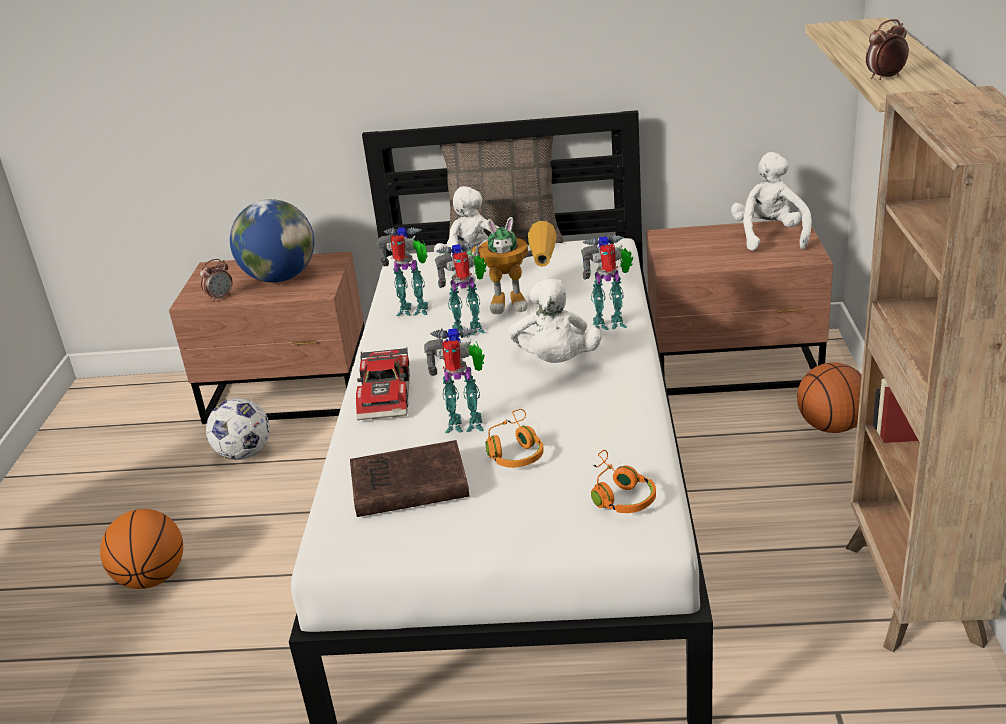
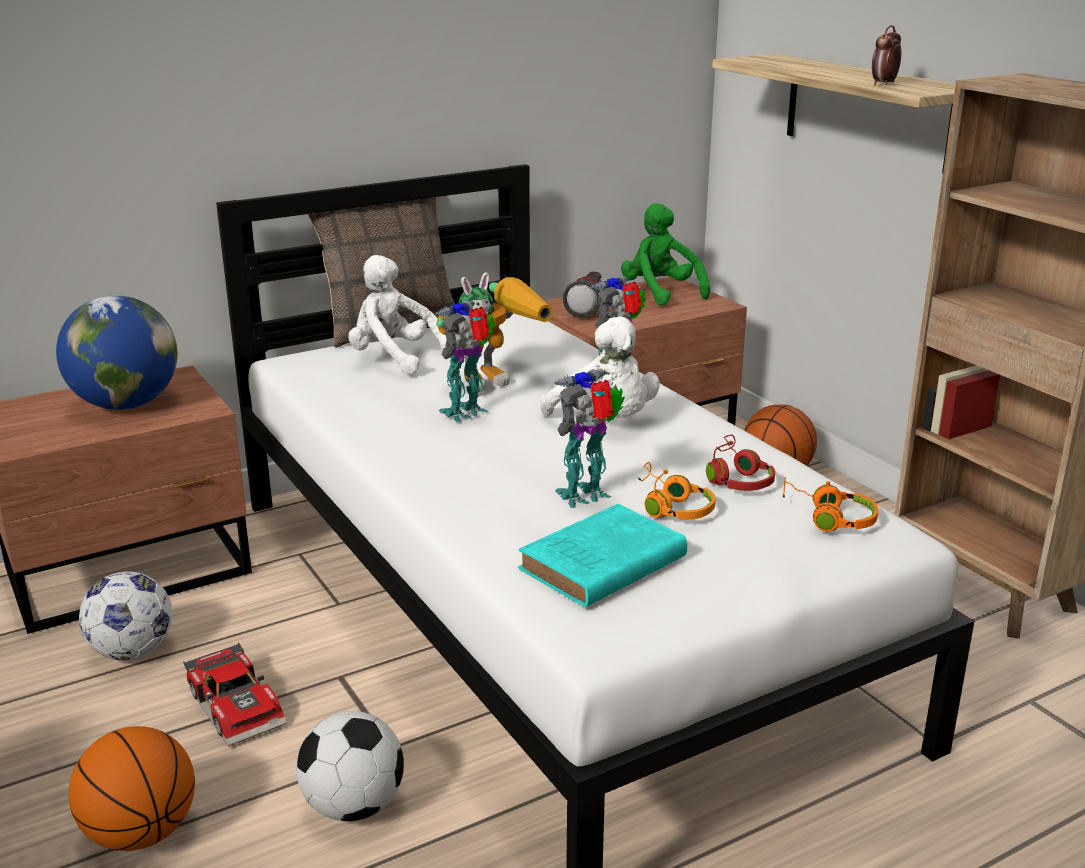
camera: 35 degrees left, 5 degrees down
(220, 297) = (59, 438): alarm clock -> none
(270, 605) = (353, 806): none -> football
(388, 394) = (452, 487): toy car -> toy car (239, 705)
(406, 486) = (599, 565): brown book -> turquoise book
(414, 311) = (372, 405): toy robot -> none
(594, 438) = (736, 478): none -> red headphones
(688, 242) = (588, 307): none -> flashlight
(769, 236) = (660, 293): white plush toy -> green plush toy

